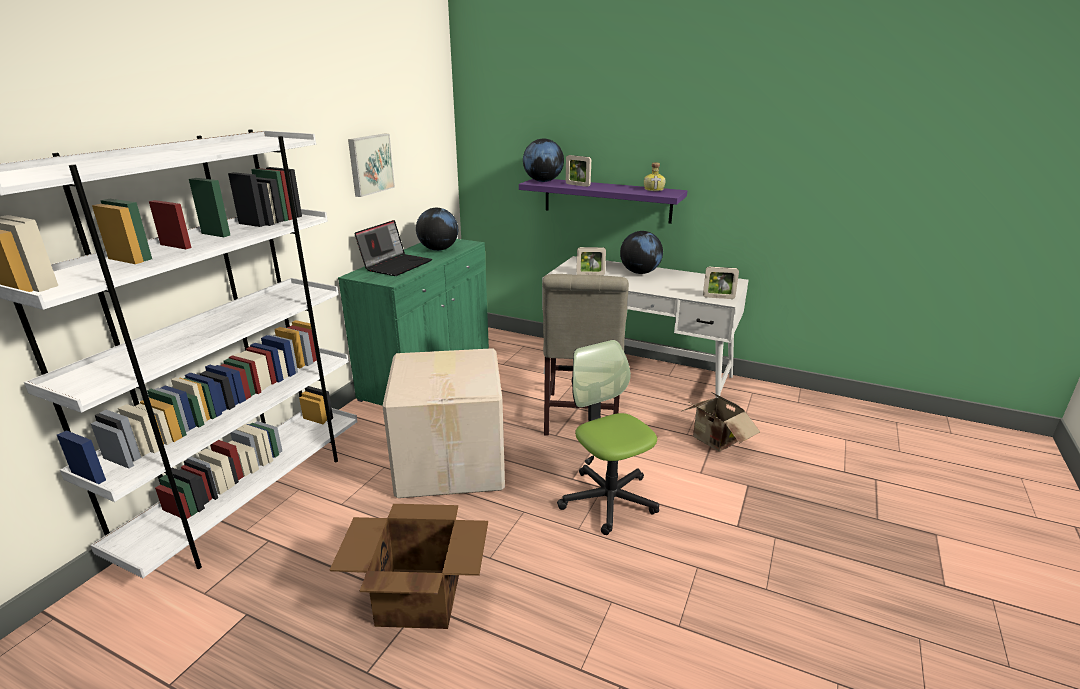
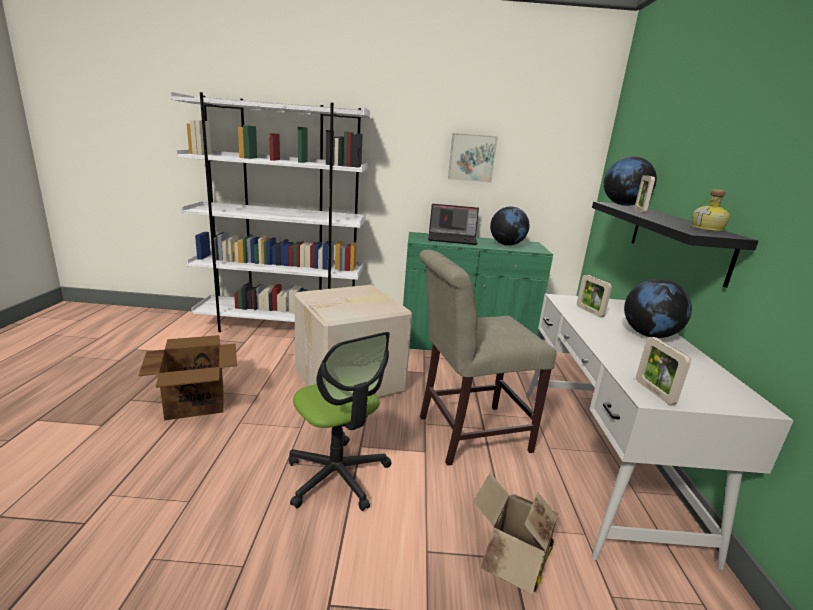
camera: 65 degrees right, 5 degrees down
(606, 200) = (677, 240): purple shelf -> black shelf
(608, 499) = (337, 476): office chair -> office chair turned 105 degrees clockwise

